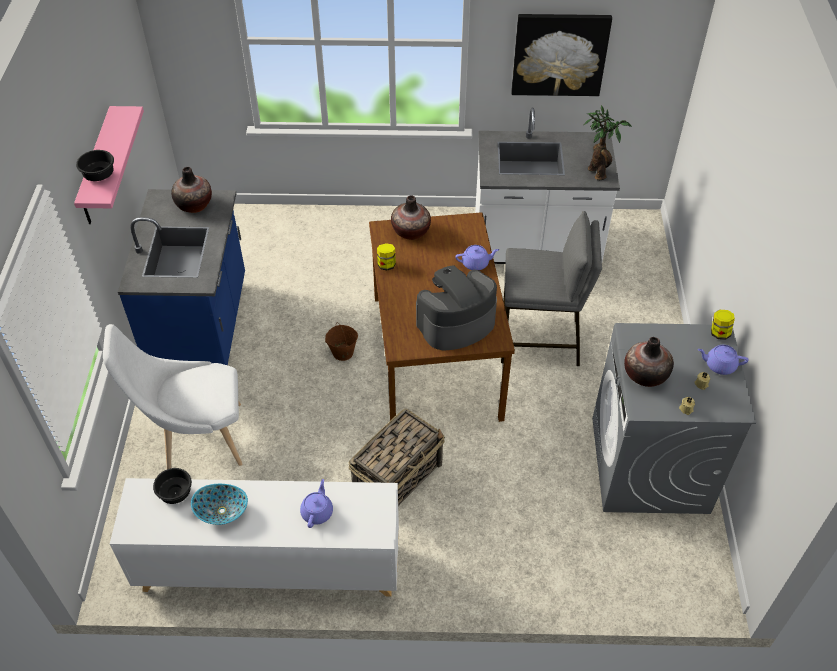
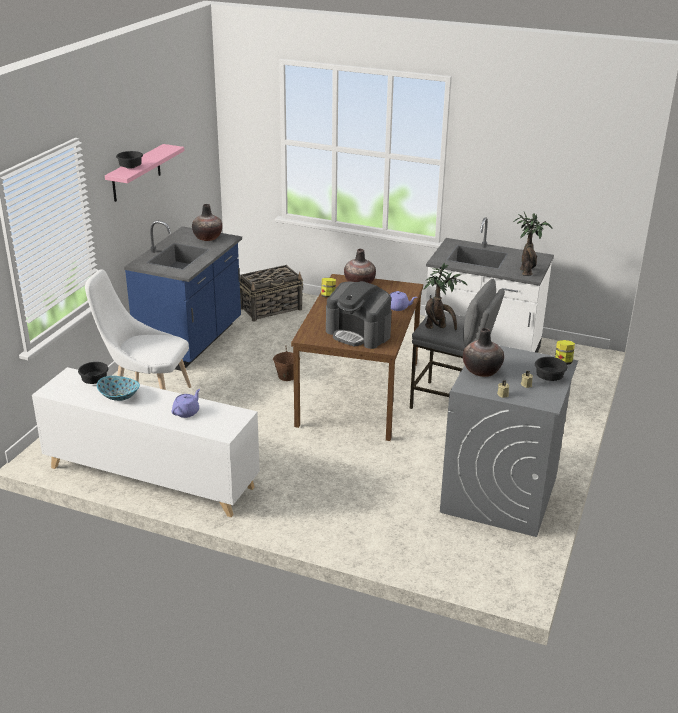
camera: 20 degrees right, 20 degrees down
(398, 476) = (283, 452): basket -> basket (271, 309)
(455, 324) = (359, 333): coffee machine -> coffee machine turned 135 degrees counterclockwise
(531, 280) = (438, 327): none -> potted plant
(559, 54) = (516, 181): picture -> none
(719, 365) = (550, 378): purple teapot -> black bowl

